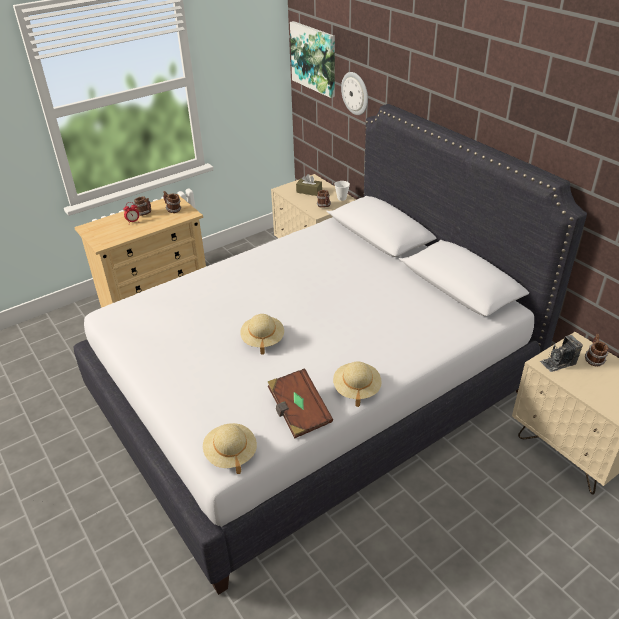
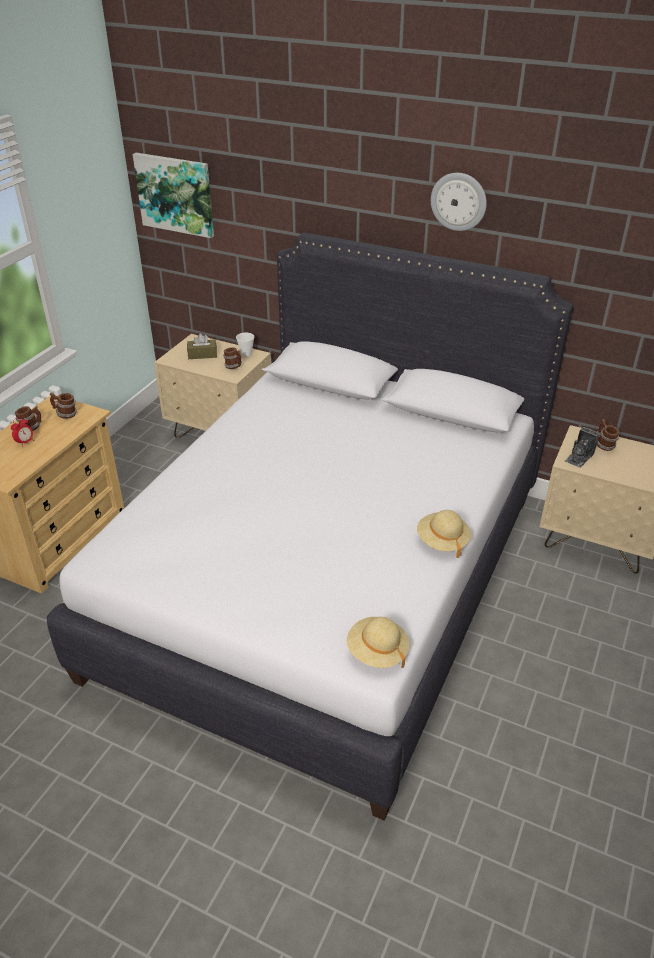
camera: 30 degrees left, 0 degrees up
(262, 340) = (306, 526): beige hat -> none
(298, 412) = (408, 585): brown book -> none
(355, 93) = (247, 227): wall clock -> wall clock (458, 201)

